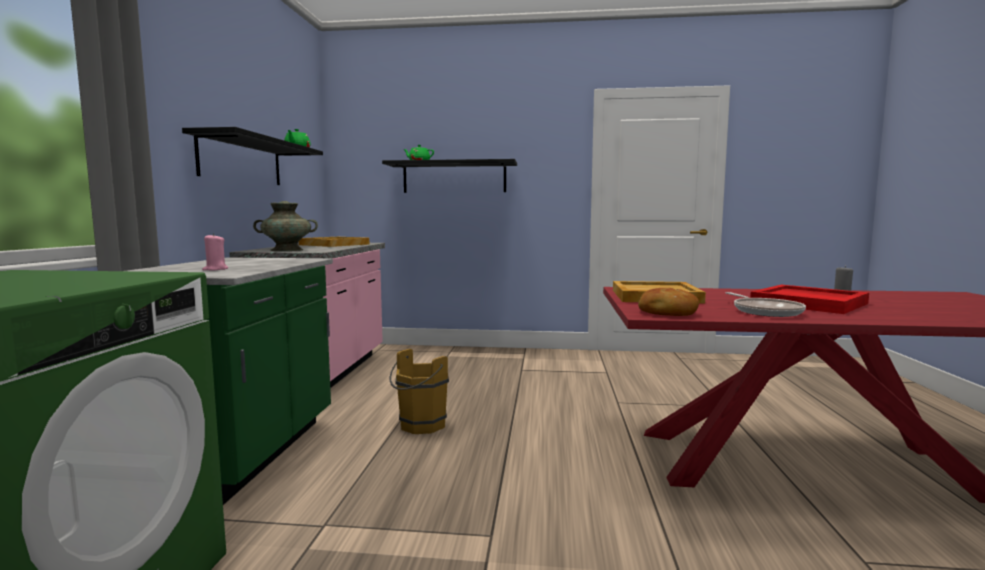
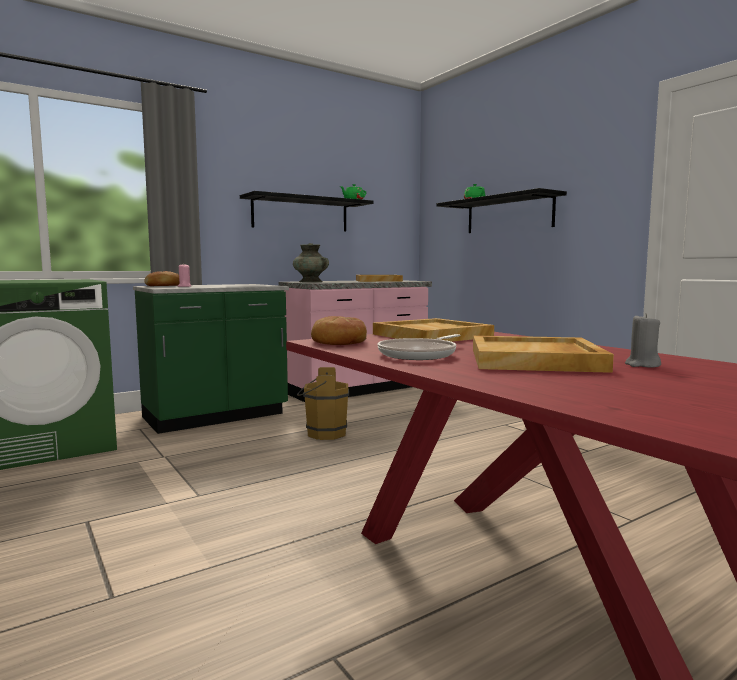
camera: 50 degrees right, 0 degrees up
(163, 271) = (163, 286): none -> bread
(809, 303) = (535, 360): red tray -> beige tray

